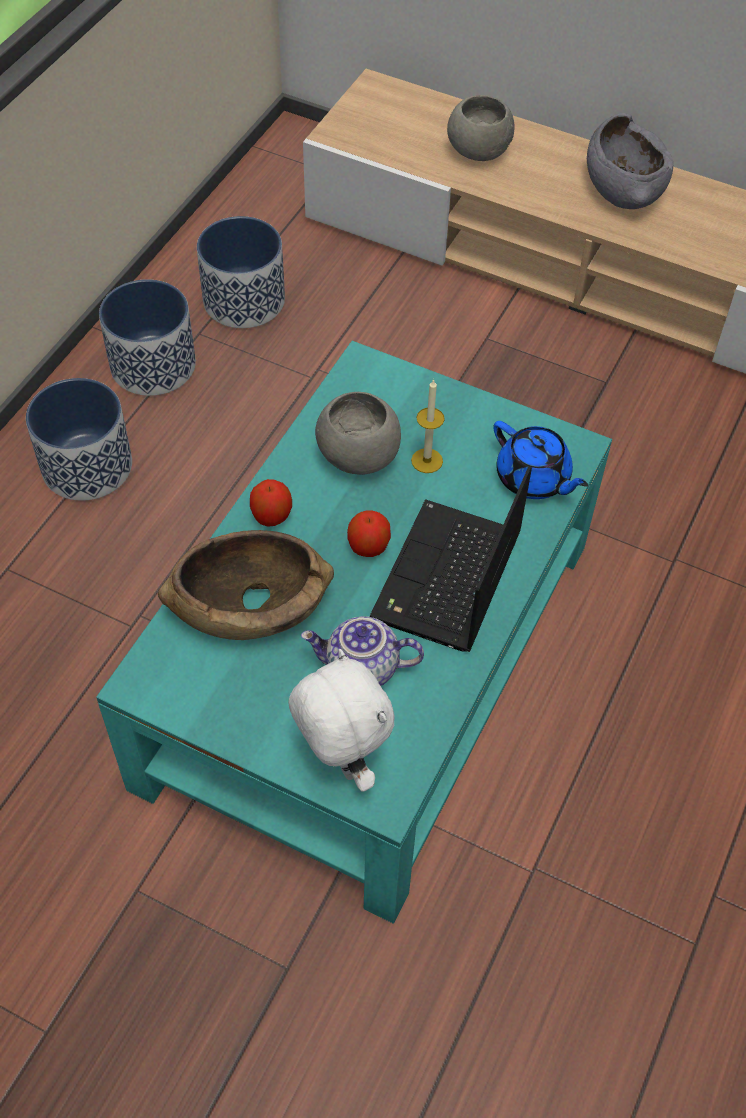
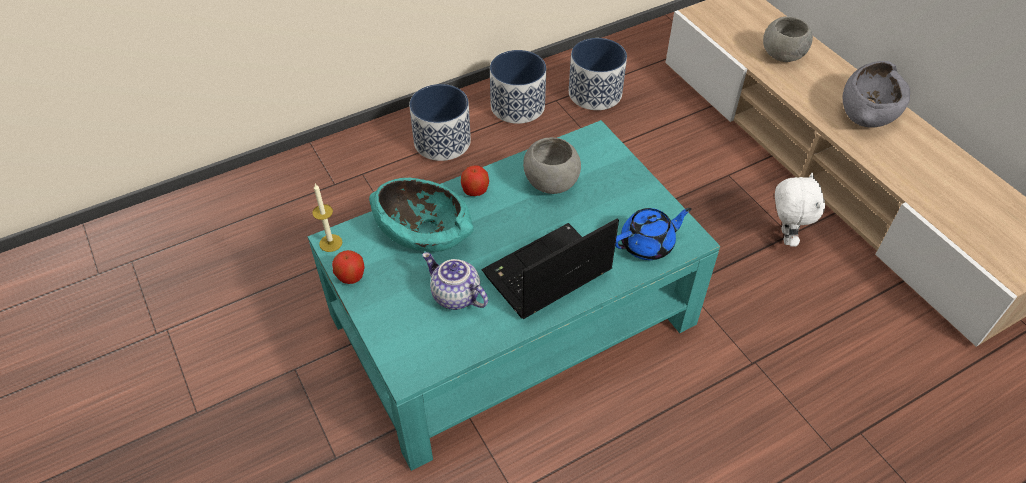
camera: 35 degrees right, 5 degrees down
(250, 605) = (423, 231): brown bowl -> turquoise bowl
(340, 762) = (401, 339): white plush toy -> white plush toy (784, 236)
(368, 547) = (515, 233): apple -> apple (351, 276)
(427, 460) = (590, 203): candle -> candle (330, 243)
(533, 478) = (648, 244): blue teapot -> blue teapot turned 105 degrees counterclockwise

